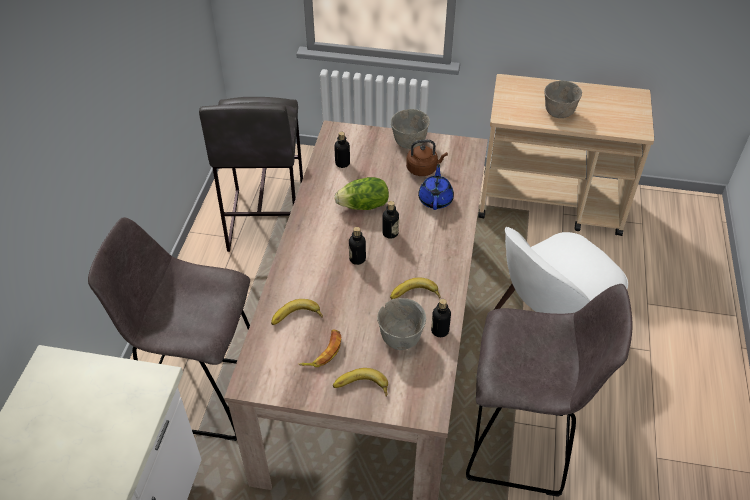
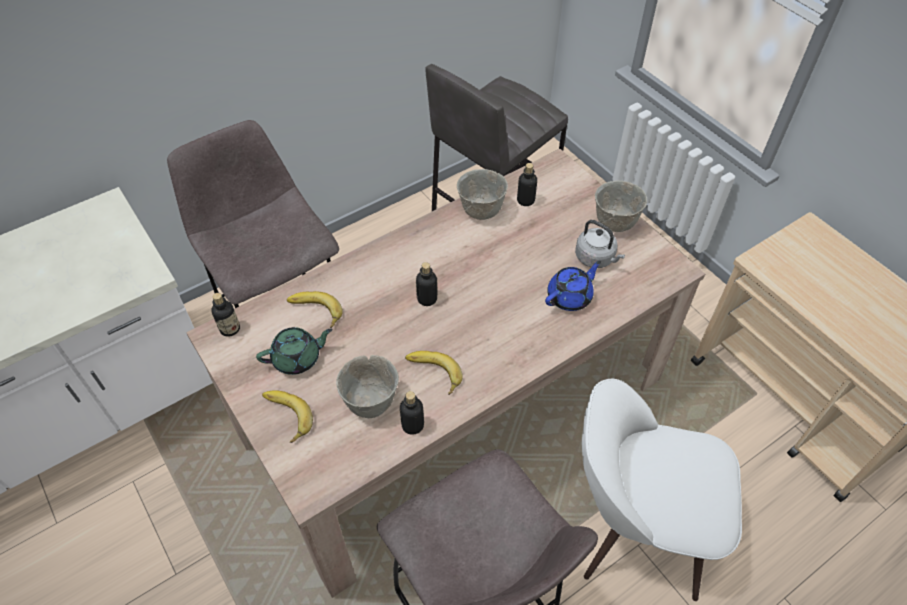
camera: 45 degrees right, 5 degrees up
(323, 351) = (297, 358): banana -> green teapot
(364, 206) = (494, 254): lettuce -> none
(390, 233) = (485, 297): bottle -> bottle (230, 329)
(423, 169) = (596, 258): brown kettle -> grey kettle
(559, 113) = (832, 302): grey bowl -> grey bowl (480, 211)

